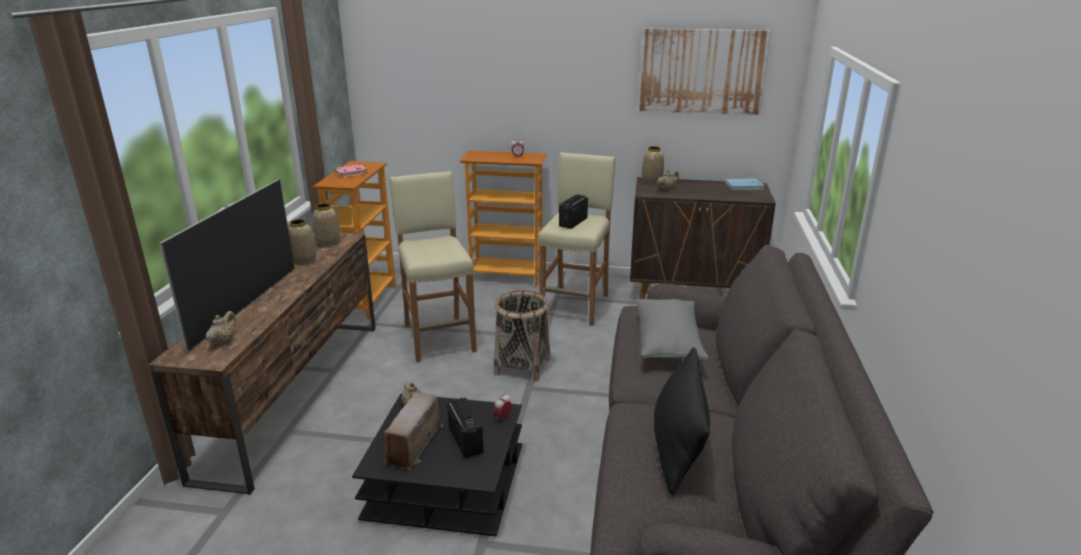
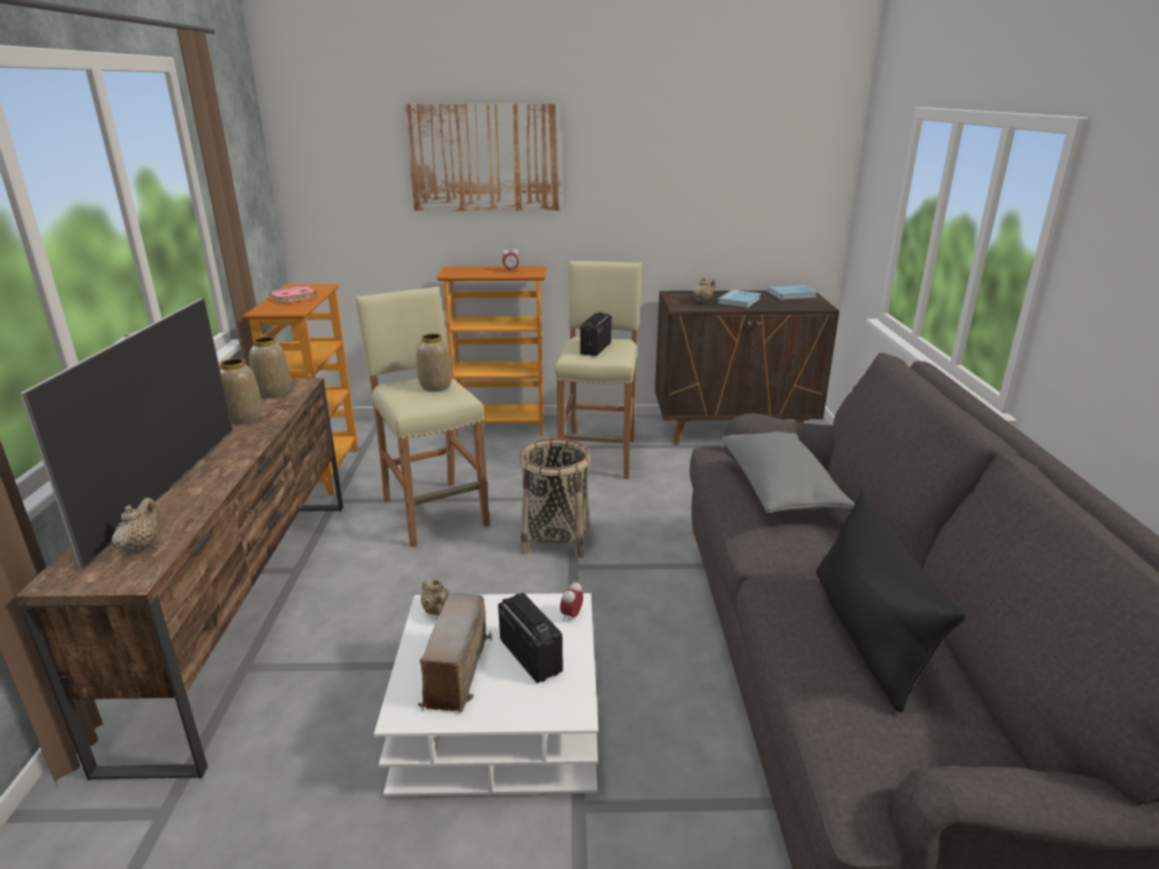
camera: 10 degrees left, 0 degrees up
(446, 481) = (499, 715): black coffee table -> white coffee table
(652, 180) = (680, 293): vase -> vase (436, 387)
(696, 190) = (739, 301): none -> blue book
(702, 71) = (737, 153): picture -> picture (485, 158)

